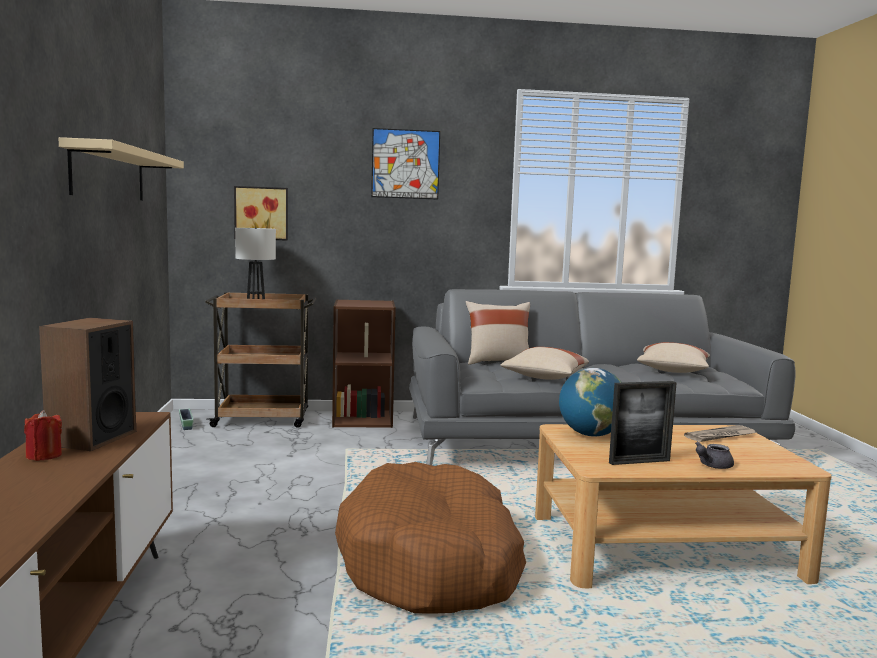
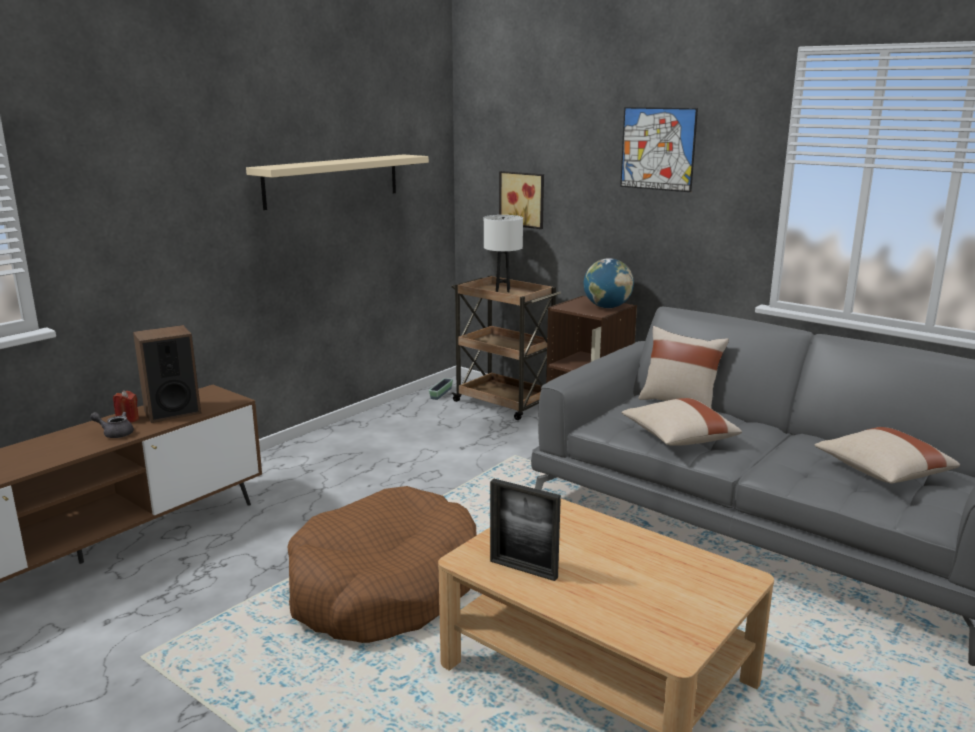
camera: 45 degrees right, 10 degrees up
(591, 435) = (560, 523): globe -> globe (607, 307)
(712, 466) = (581, 604): grey teapot -> grey teapot (115, 433)
(720, 436) = (699, 578): newspaper -> none

